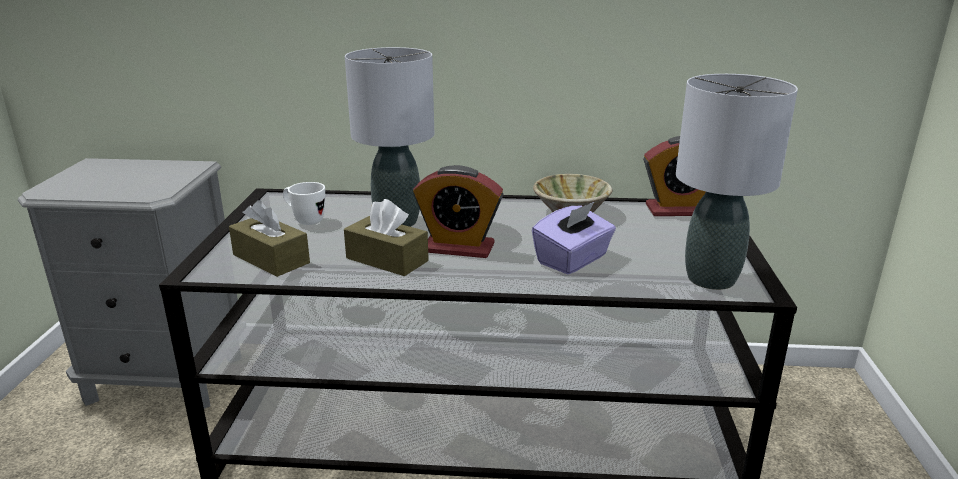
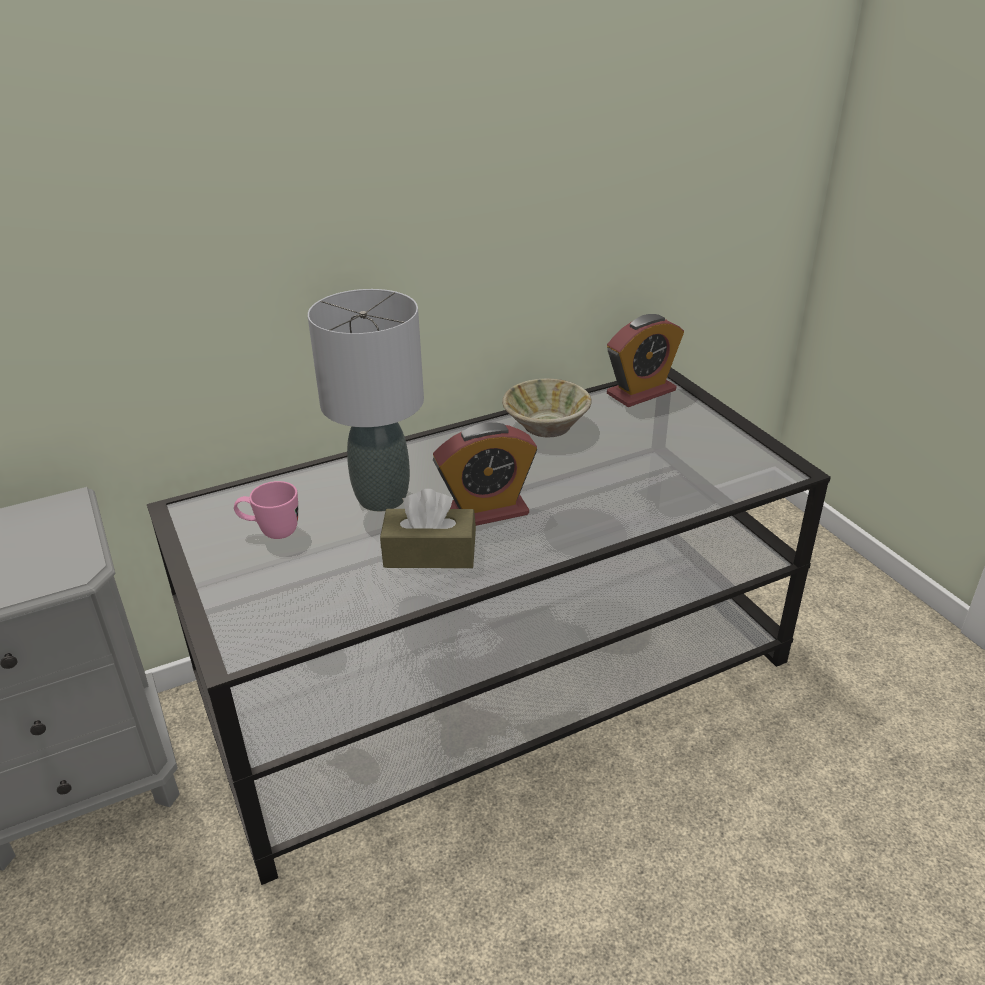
camera: 30 degrees left, 10 degrees up
(271, 259) = (299, 600): brown tissue box -> none
(304, 220) = (271, 532): white mug -> pink mug
(573, 260) = (609, 488): purple tissue box -> none
(710, 279) = (741, 469): grey table lamp -> none

